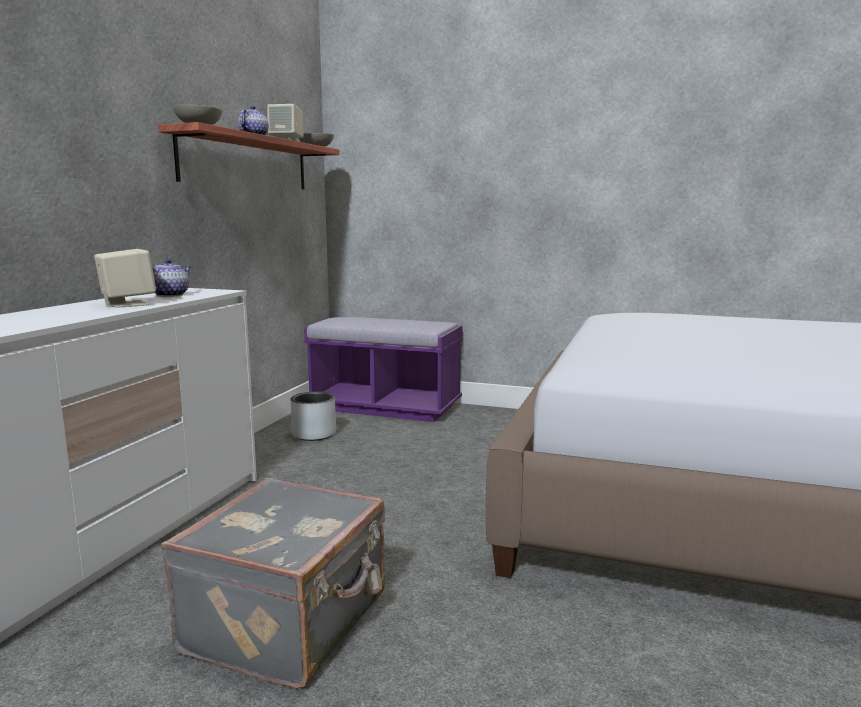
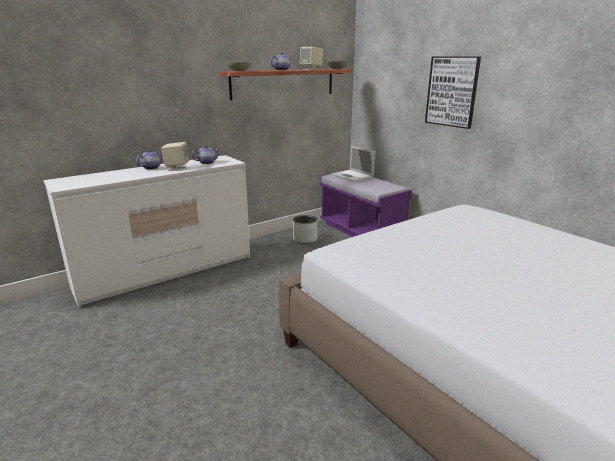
camera: 35 degrees right, 10 degrees up
(63, 308) = (151, 168): none -> teapot
(290, 623) = (185, 329): grey suitcase -> none
(359, 319) = (353, 176): none -> laptop
(513, 174) = (452, 91): none -> picture

